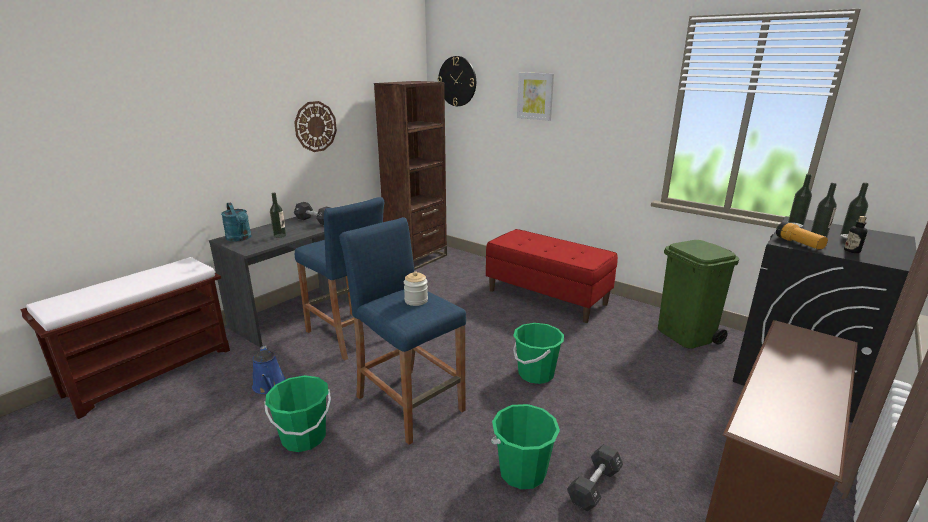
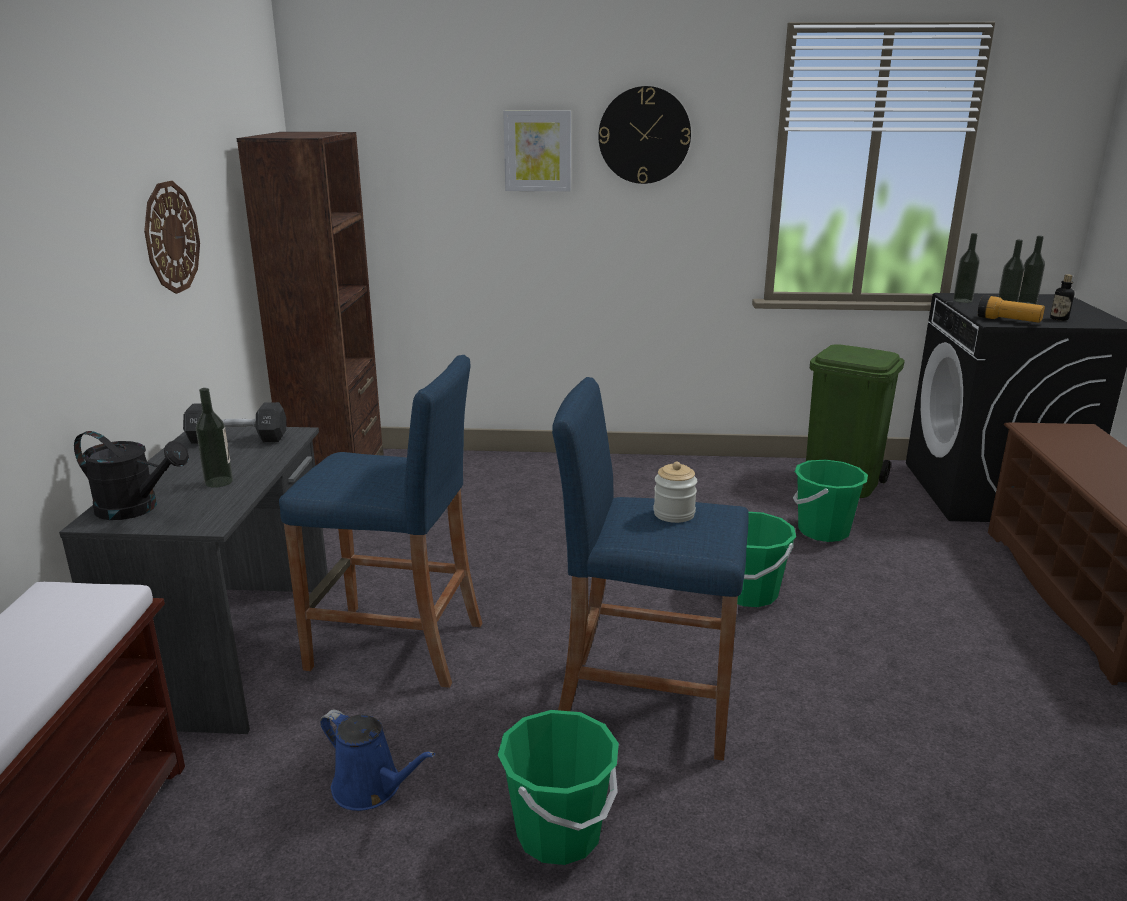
camera: 35 degrees left, 0 degrees up
(240, 238) = (136, 509): turquoise watering can -> black watering can
(457, 81) = (364, 130): wall clock -> wall clock (644, 135)
(522, 472) = (895, 720): green bucket -> green bucket (823, 531)
(547, 297) = (624, 484): red bench -> none
(594, 486) = (980, 697): black dumbbell -> none

